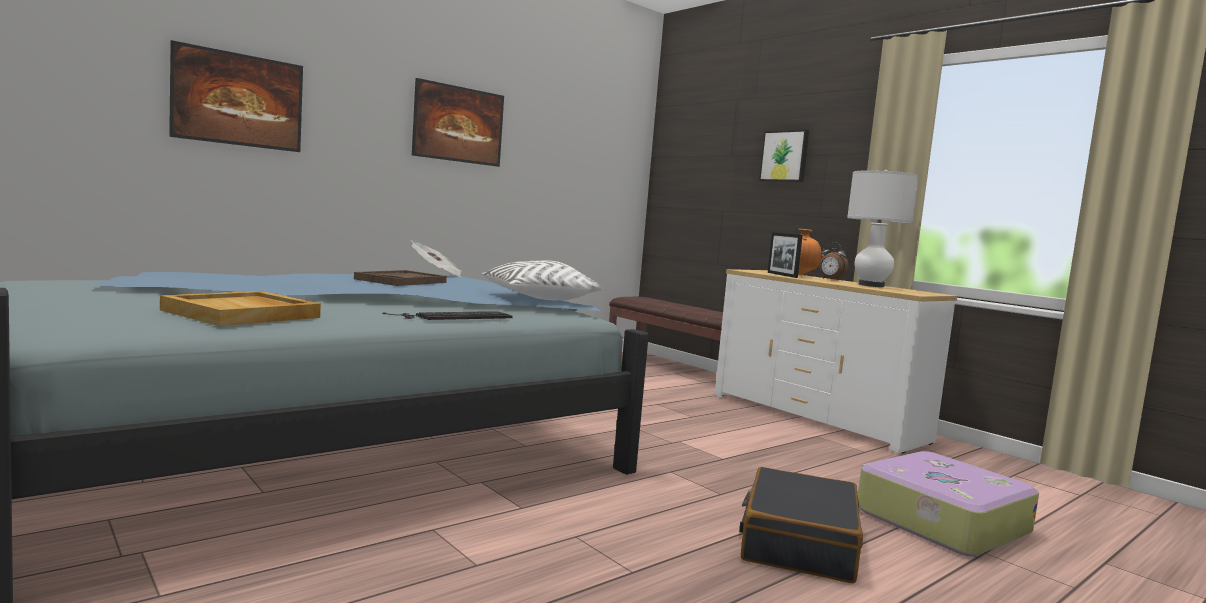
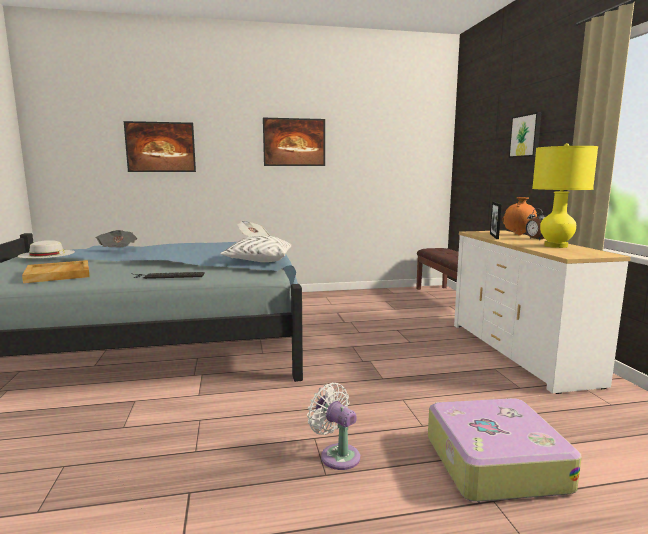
camera: 30 degrees right, 5 degrees up
(108, 281) = (47, 254): none -> white hat
(239, 279) = (118, 250): none -> newspaper
(401, 281) = (210, 247): brown tray -> none
(798, 543) = (337, 455): black suitcase -> white fan
(871, 285) = (555, 246): white table lamp -> yellow table lamp

